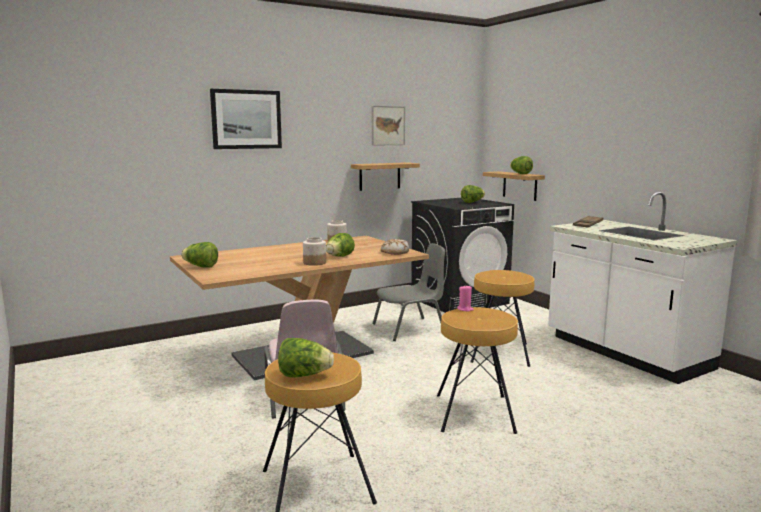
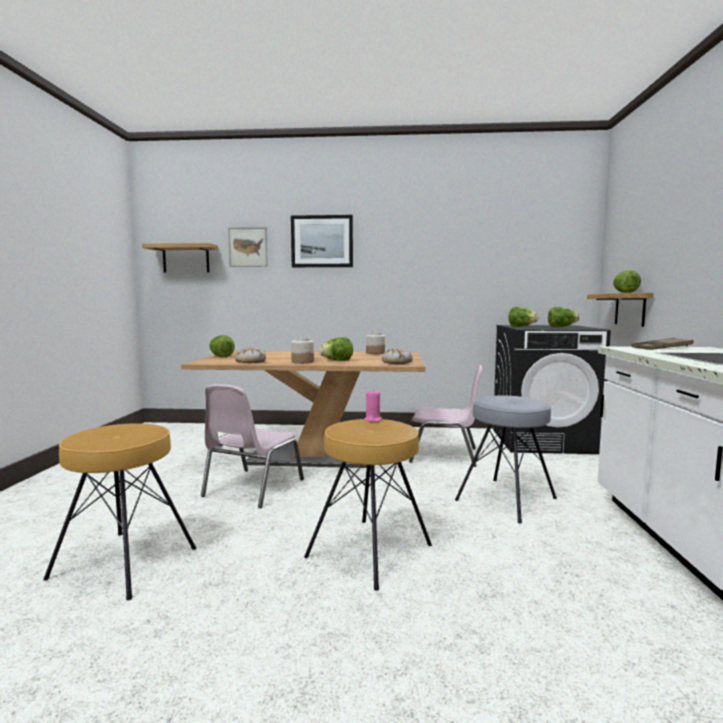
camera: 35 degrees right, 5 degrees down
(264, 270) = (251, 362): none -> bread
(304, 375) = (86, 437): lettuce -> lettuce (522, 326)
(379, 176) = (459, 297): shelf -> shelf (186, 259)
(388, 125) = (471, 245): picture -> picture (248, 247)
(410, 328) = (445, 455): grey chair -> pink chair
(500, 352) = (506, 499): brown stool -> grey stool

